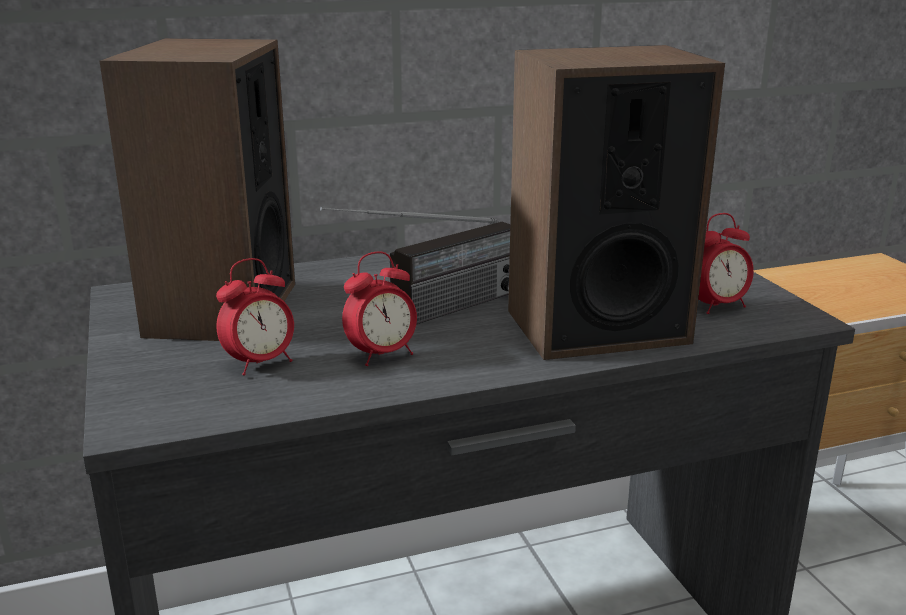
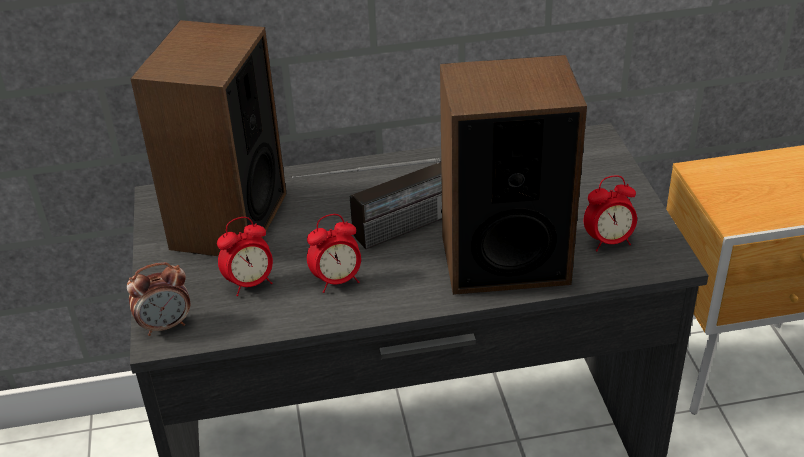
camera: 10 degrees right, 15 degrees up
(139, 411) = (166, 325): none -> alarm clock

